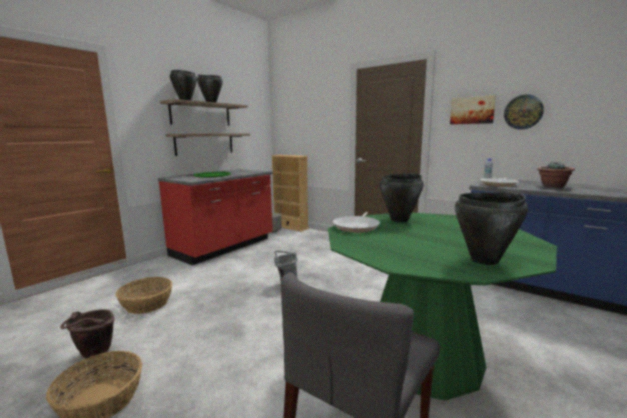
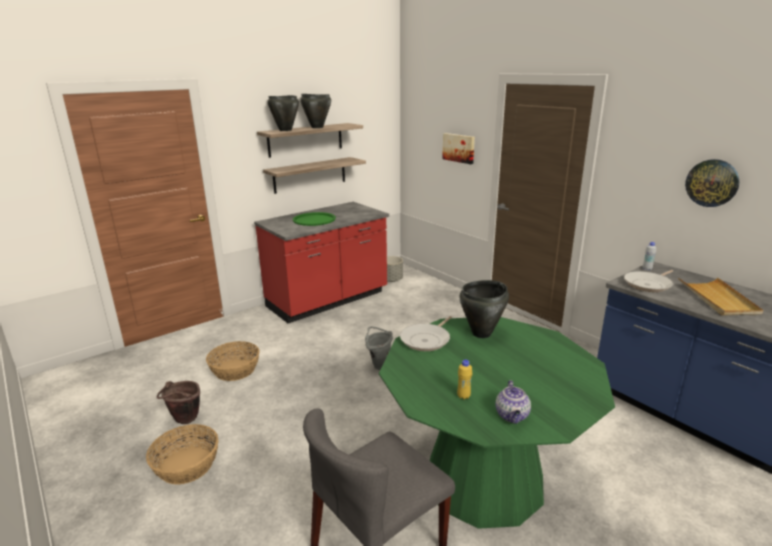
camera: 15 degrees right, 10 degrees up
(290, 227) = (416, 275): beige bookcase -> none
(426, 254) = (463, 396): none -> yellow bottle
(472, 110) = (646, 168): picture -> picture (459, 148)
(485, 260) = (512, 416): black cooking pot -> teapot
(552, 186) = (717, 299): potted plant -> beige tray

